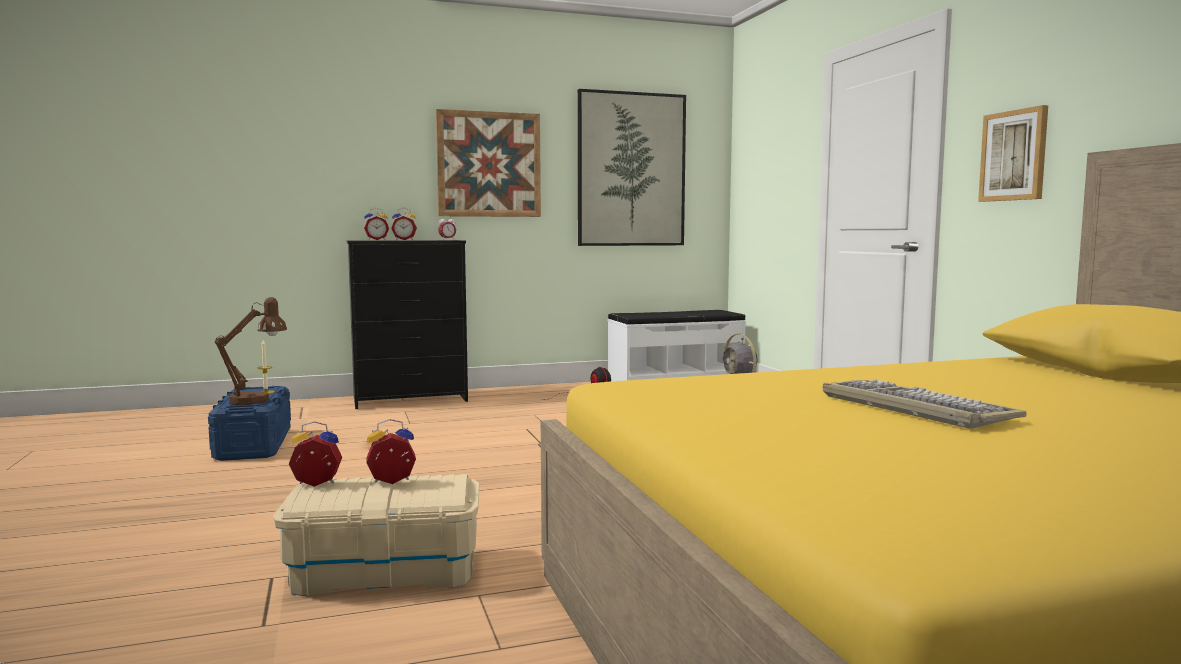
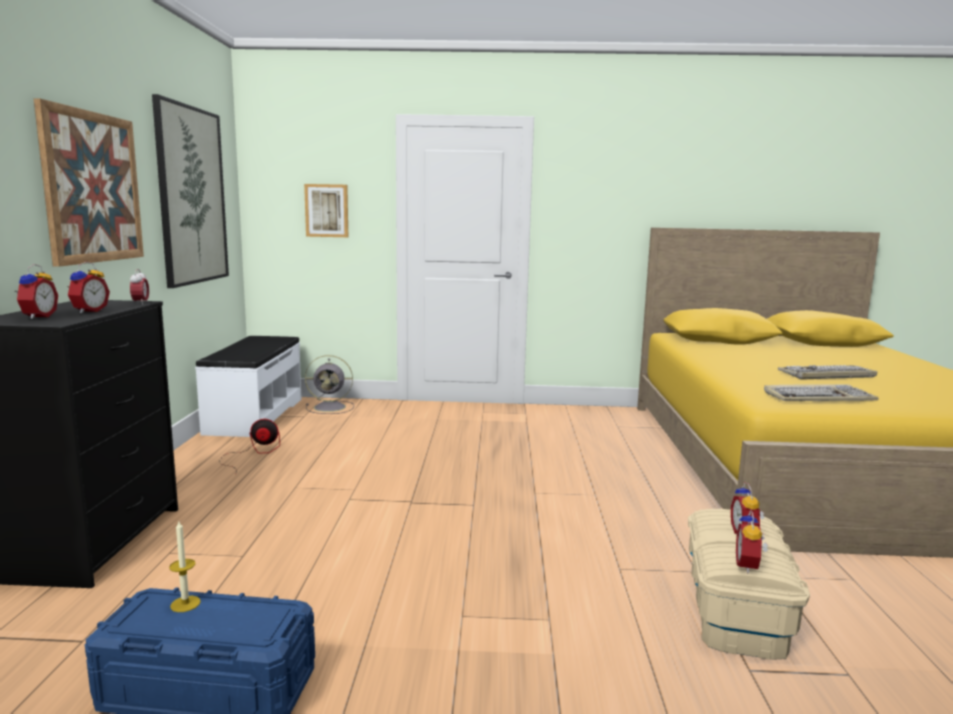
camera: 70 degrees left, 5 degrees up
(257, 399) = (248, 609): brown table lamp -> none
(696, 399) = (818, 397): none -> keyboard
(1014, 155) = (590, 221): picture -> picture (327, 210)

